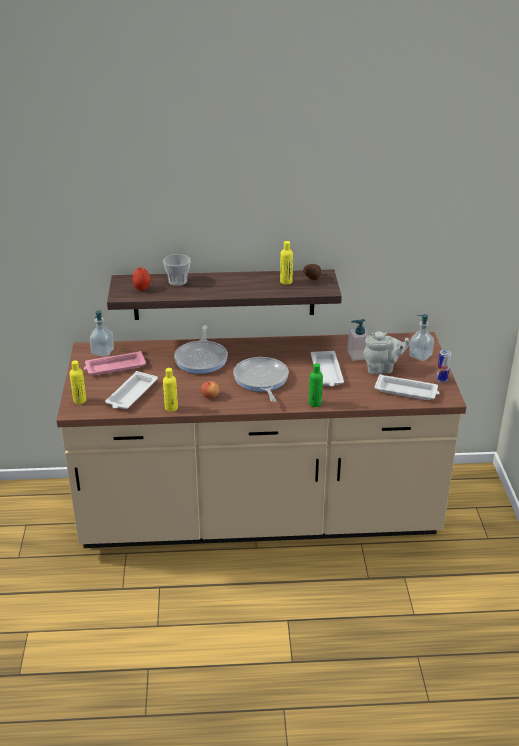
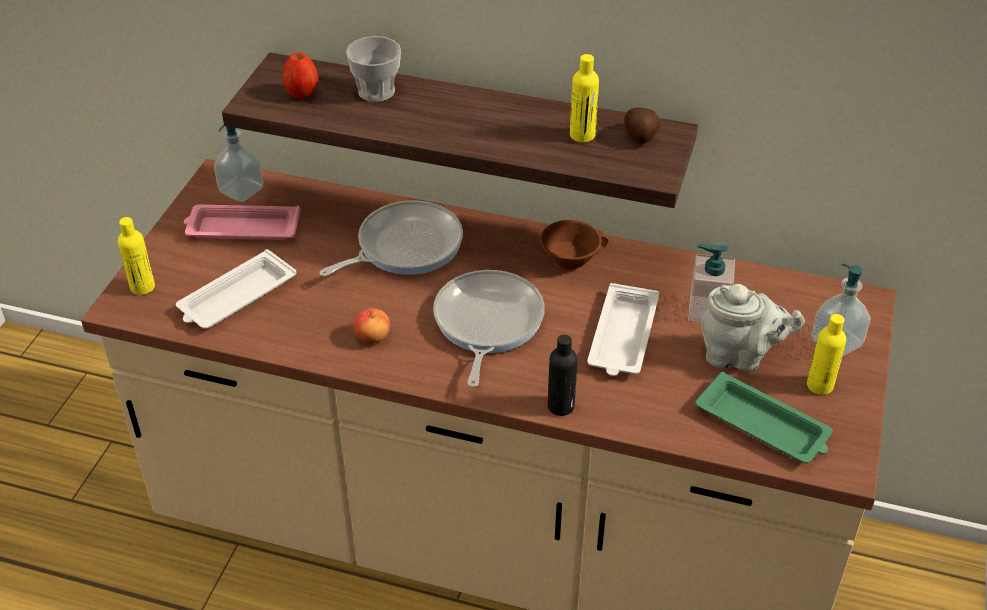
camera: 20 degrees right, 10 degrees up
(171, 408) = (287, 346): yellow bottle -> yellow bottle (819, 385)
(201, 358) = (404, 247): frying pan -> frying pan turned 150 degrees counterclockwise
(284, 347) = (570, 257): none -> brown cup
(315, 403) = (560, 406): green bottle -> black bottle
(407, 391) = (764, 426): white tray -> green tray
(441, 380) = (852, 416): can -> none

